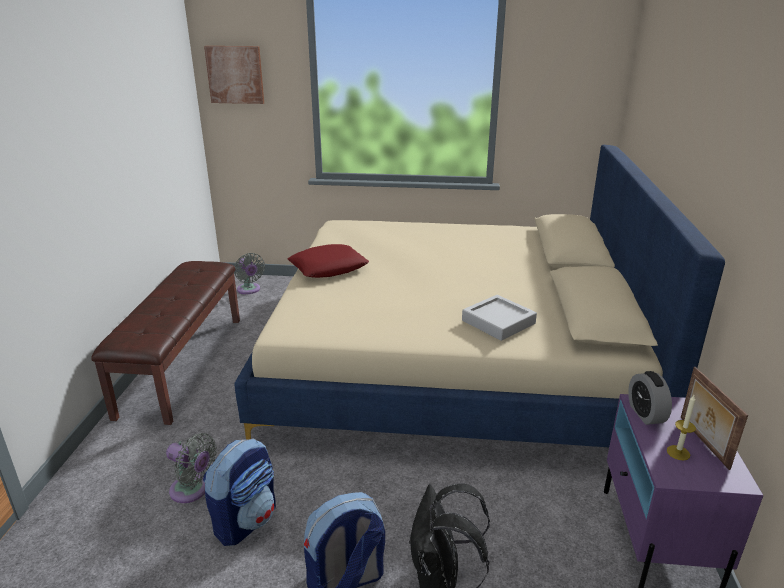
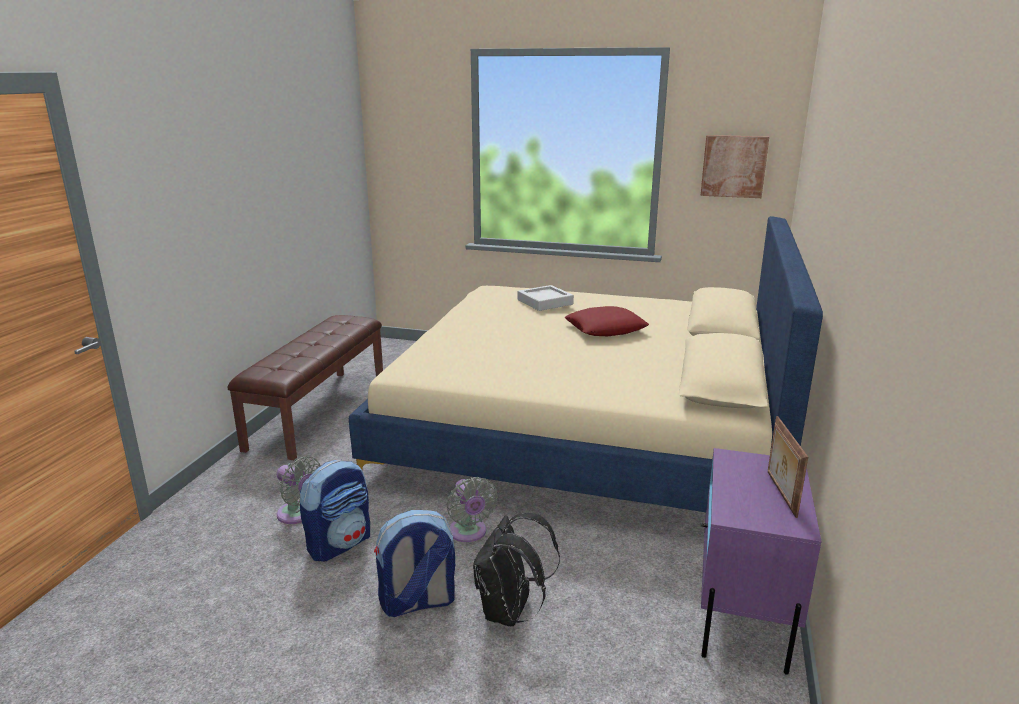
camera: 10 degrees right, 5 degrees down
(235, 74) = (401, 138): picture -> picture (733, 166)
(249, 290) = (400, 353): grey fan -> grey fan (469, 533)
(328, 267) = (464, 324): red pillow -> red pillow (606, 328)
(498, 322) = (614, 379): grey tray -> grey tray (545, 302)
(645, 414) = (731, 466): alarm clock -> none
(678, 452) = (749, 499): candle -> none

